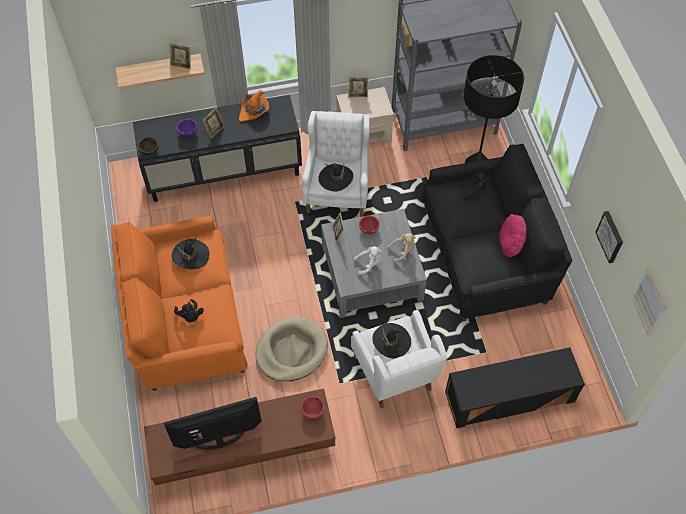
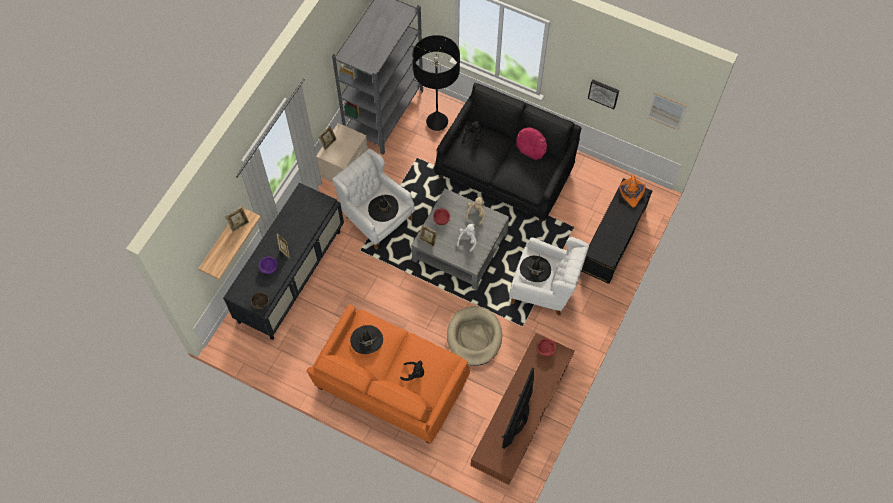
camera: 50 degrees left, 5 degrees up
(254, 111) = (292, 214): orange hat -> orange hat (631, 193)

